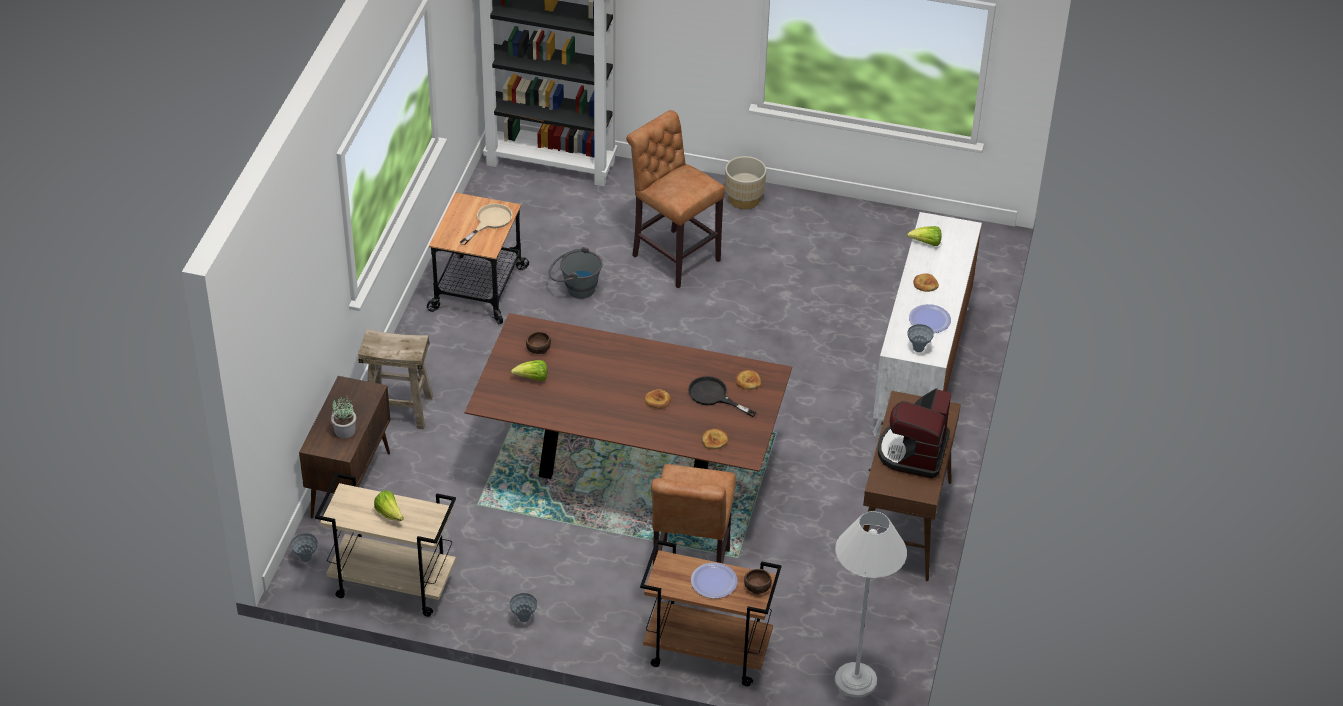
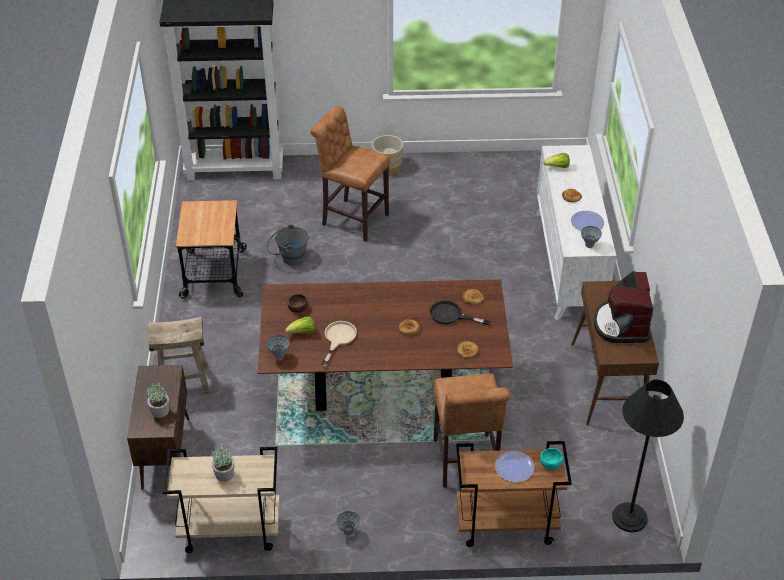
camera: 15 degrees left, 0 degrees up
(306, 558) = (149, 525): grey vase -> grey vase (279, 356)
(389, 514) = (224, 474): lettuce -> potted plant
(490, 221) = (217, 218): beige frying pan -> beige frying pan (338, 339)
(756, 586) = (550, 463): brown bowl -> turquoise bowl
(856, 680) = (629, 517): white floor lamp -> black floor lamp

